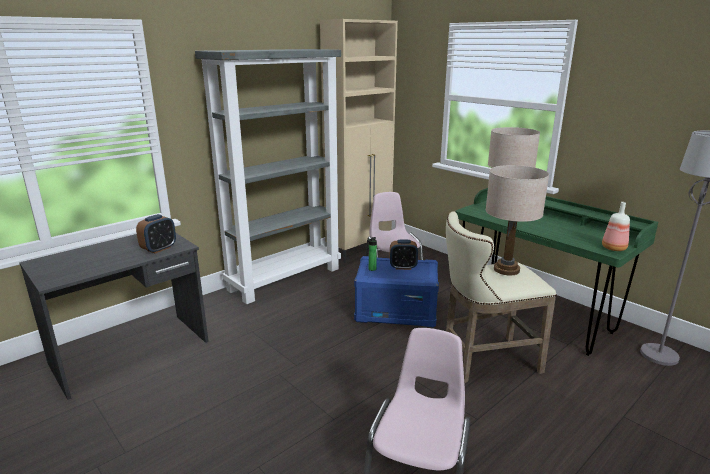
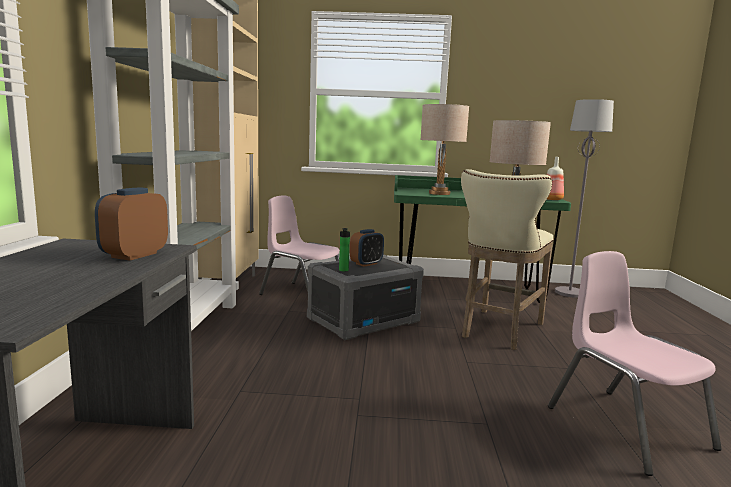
camera: 45 degrees left, 10 degrees down
(159, 249) = (134, 255): alarm clock -> alarm clock turned 150 degrees counterclockwise
(396, 310) = (363, 320): blue storage box -> grey storage box

